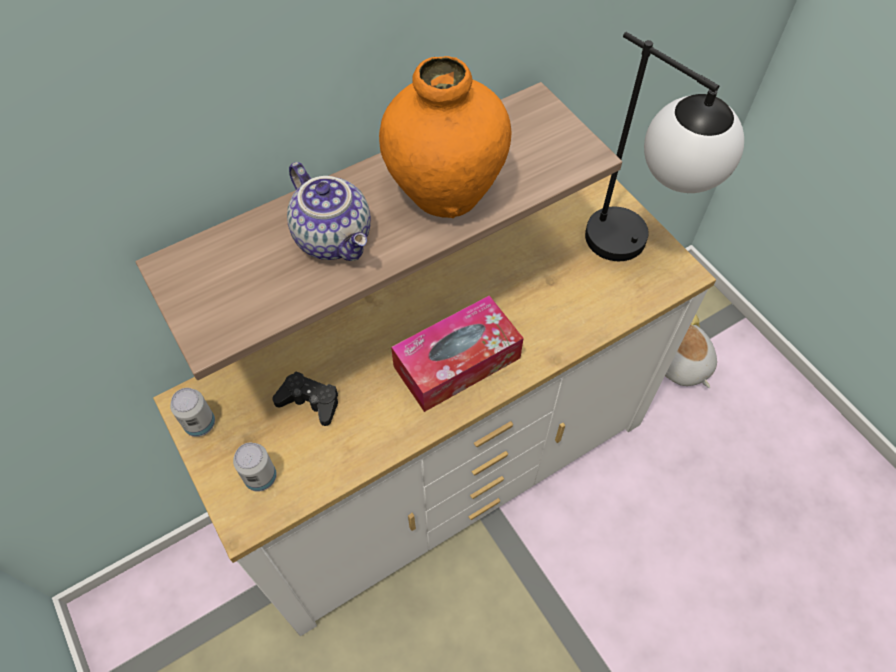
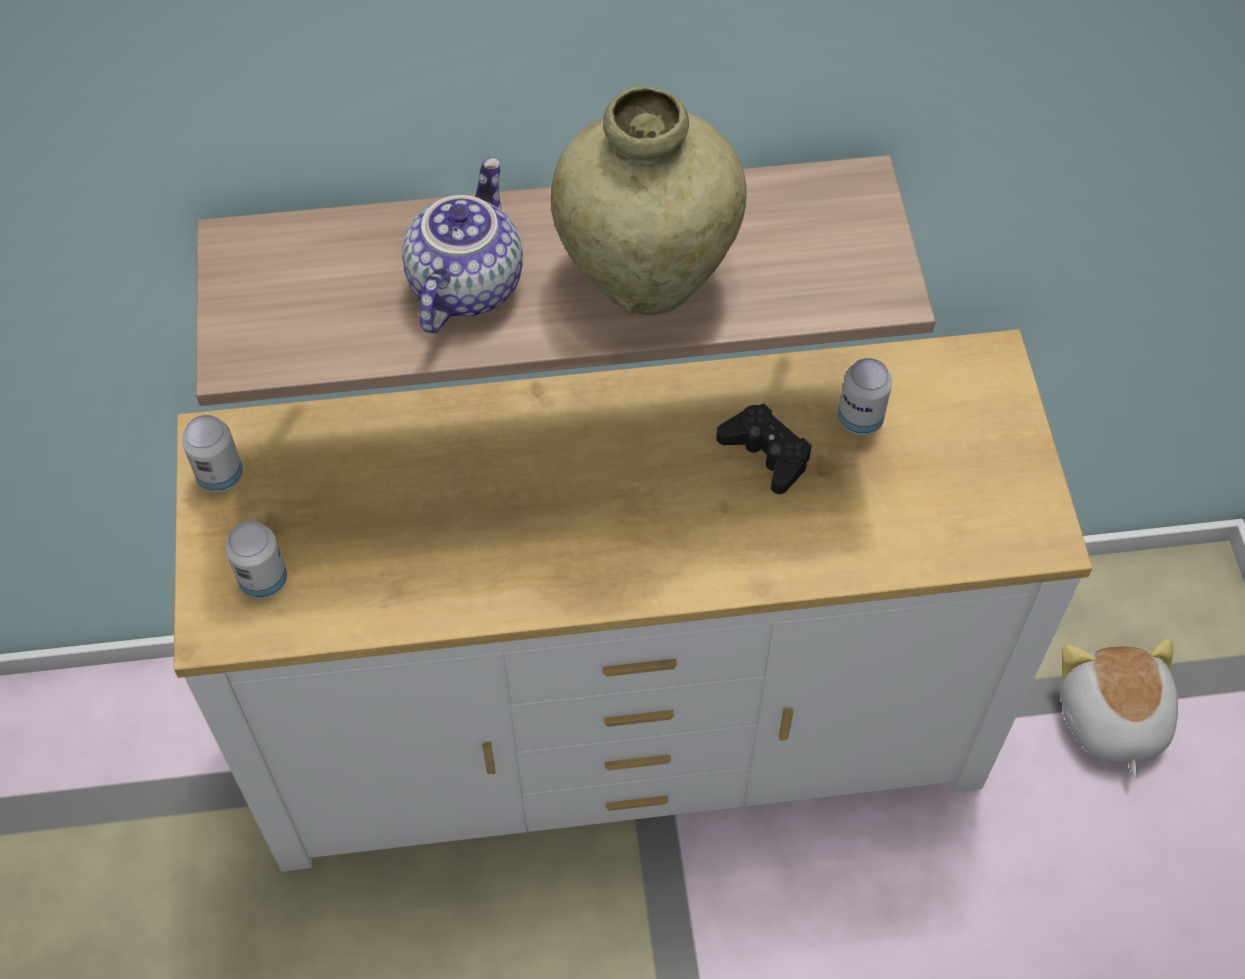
camera: 25 degrees right, 0 degrees up
(310, 401) = (379, 504): black game controller -> black game controller (766, 453)
(335, 238) = (463, 284): teapot -> teapot turned 150 degrees counterclockwise
(445, 194) = (647, 276): orange vase -> beige vase
(457, 362) = (614, 533): tissue box -> none
(555, 248) = (860, 420): none -> can
(636, 251) = (986, 474): table lamp -> none

